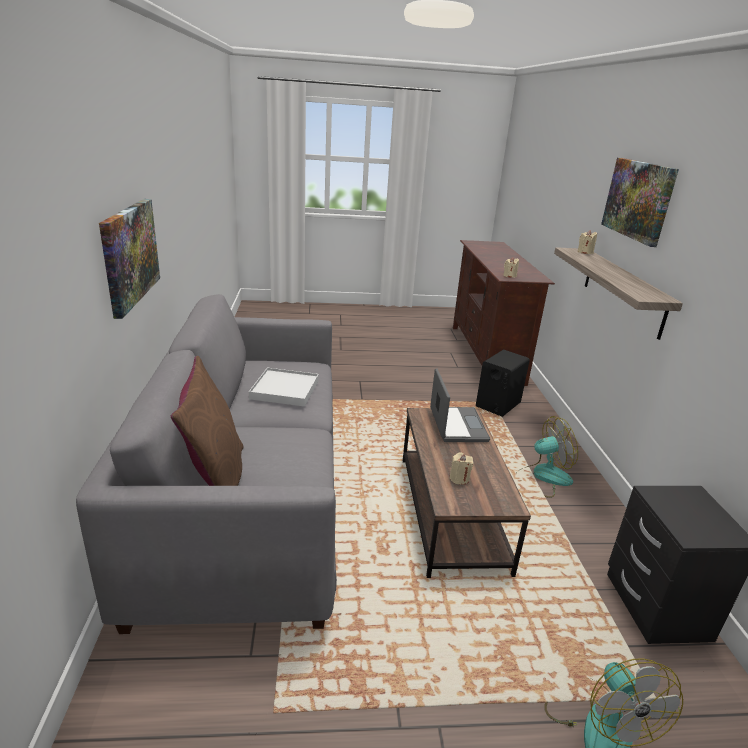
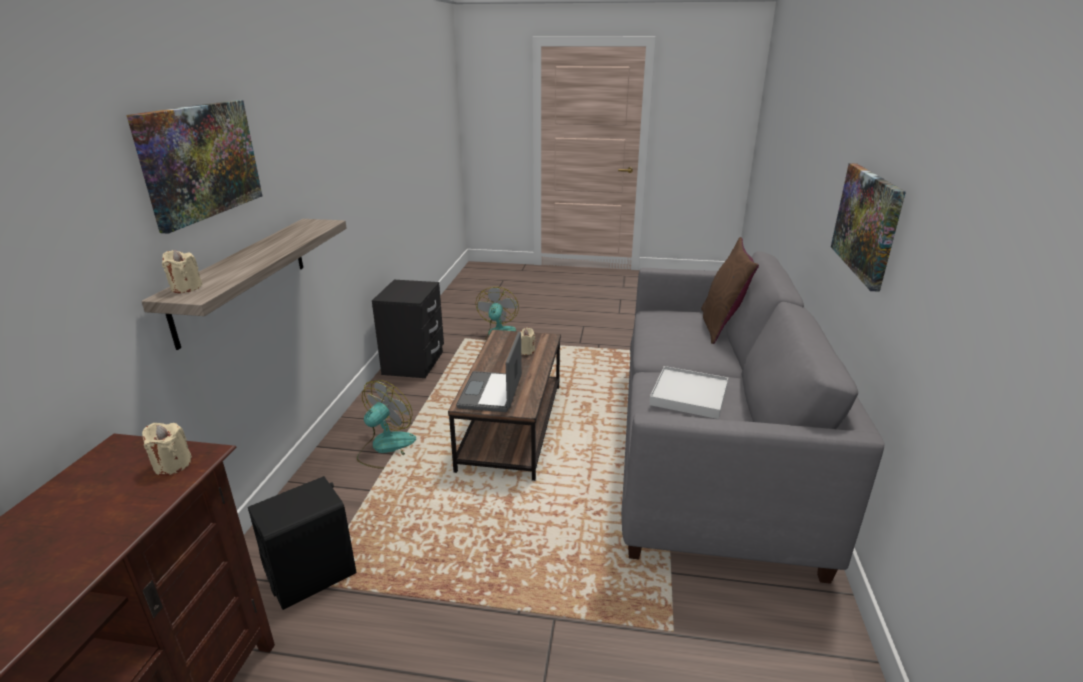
camera: 165 degrees left, 0 degrees up
(543, 477) = (386, 448): fan -> fan turned 120 degrees clockwise

